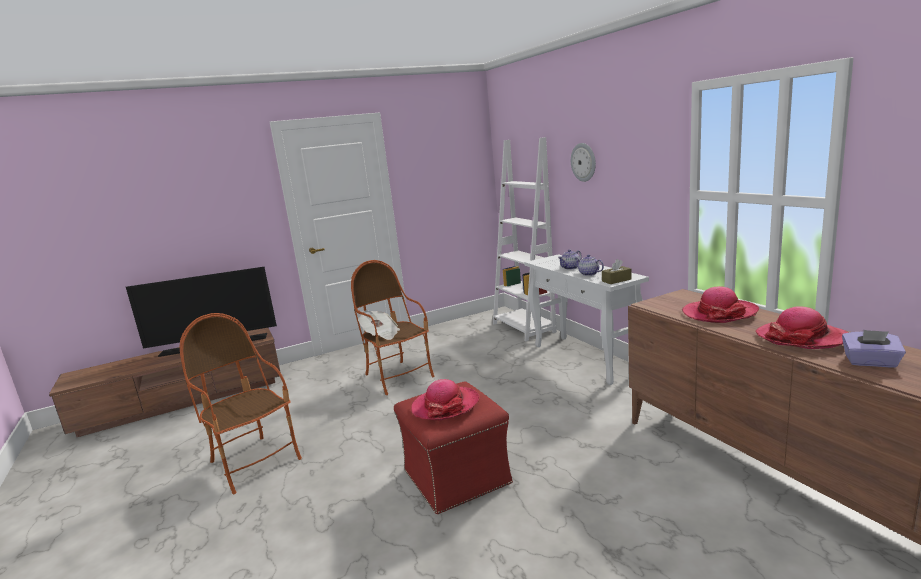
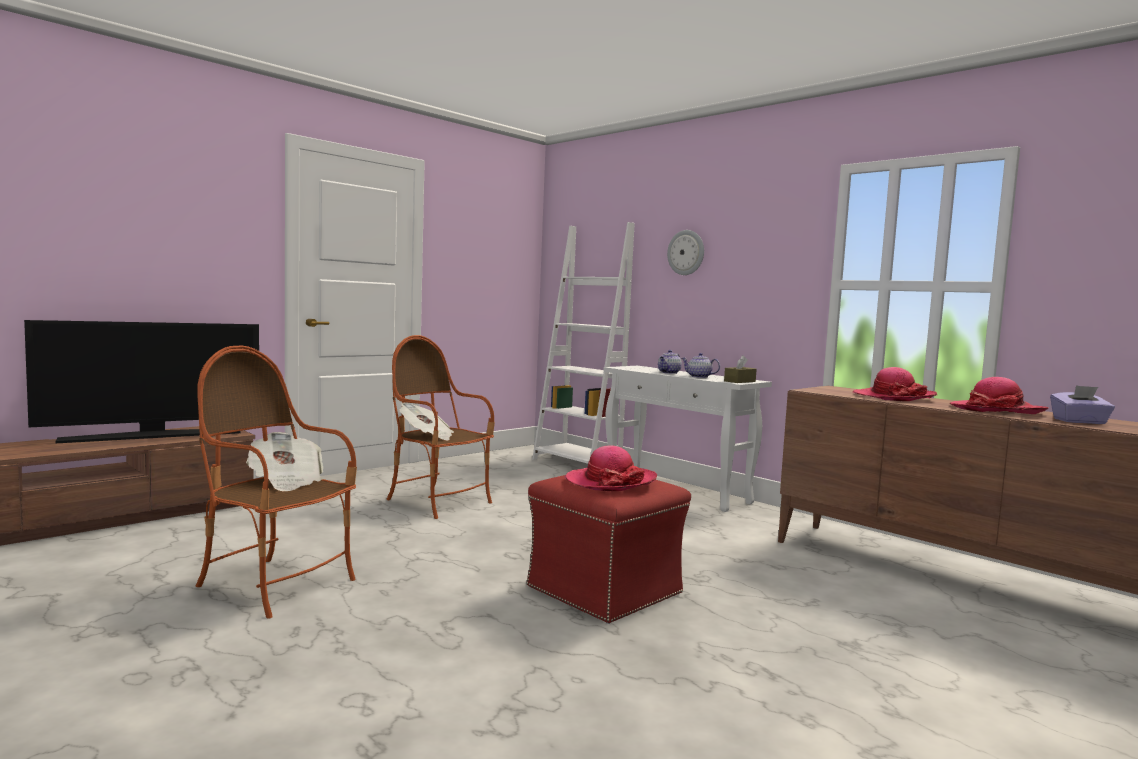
camera: 20 degrees left, 10 degrees down
(252, 397) = (286, 481): none -> newspaper

